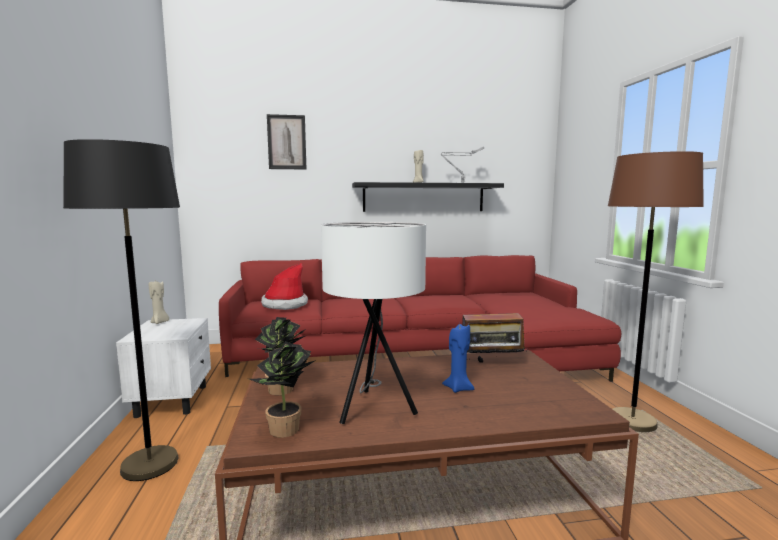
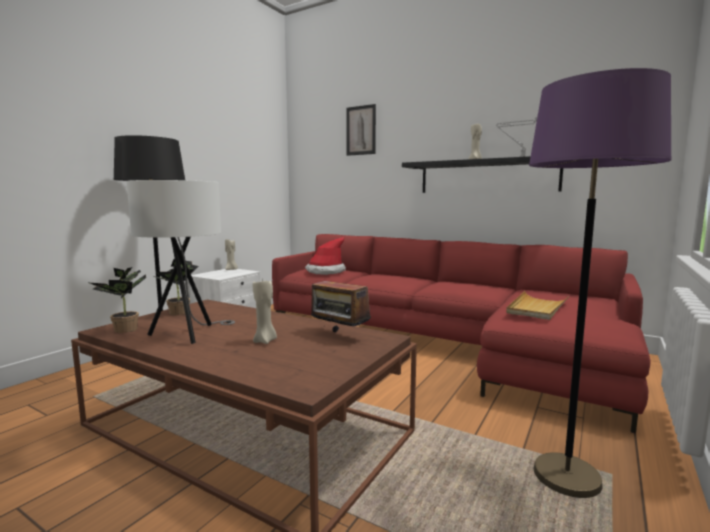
camera: 40 degrees right, 0 degrees up
(458, 388) = (265, 341): blue candle -> beige candle
(525, 308) = (537, 308): none -> beige tray
(632, 421) = (566, 477): brown floor lamp -> purple floor lamp

